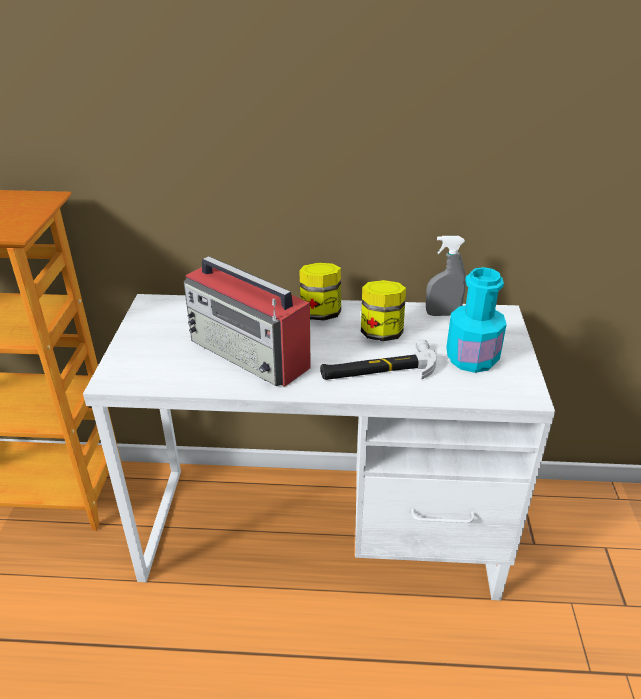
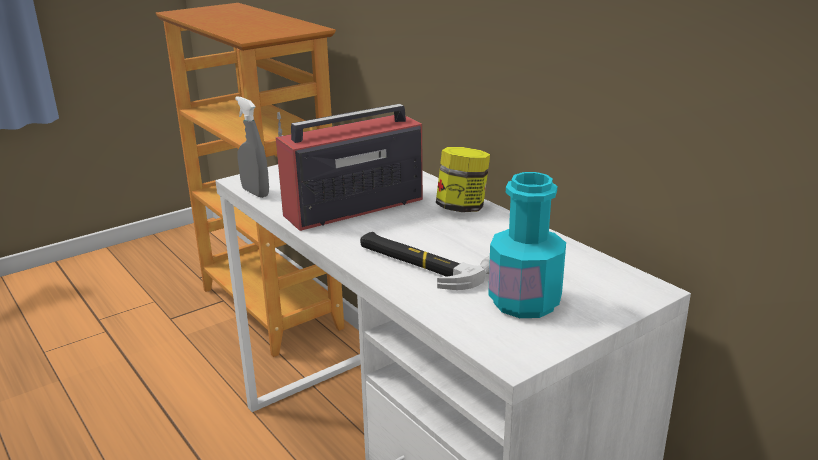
camera: 50 degrees right, 10 degrees down
(250, 354) = (351, 207): radio -> radio turned 60 degrees clockwise
(381, 333) = (482, 243): jar -> none
(442, 314) = (578, 258): grey spray bottle -> grey spray bottle (255, 192)

